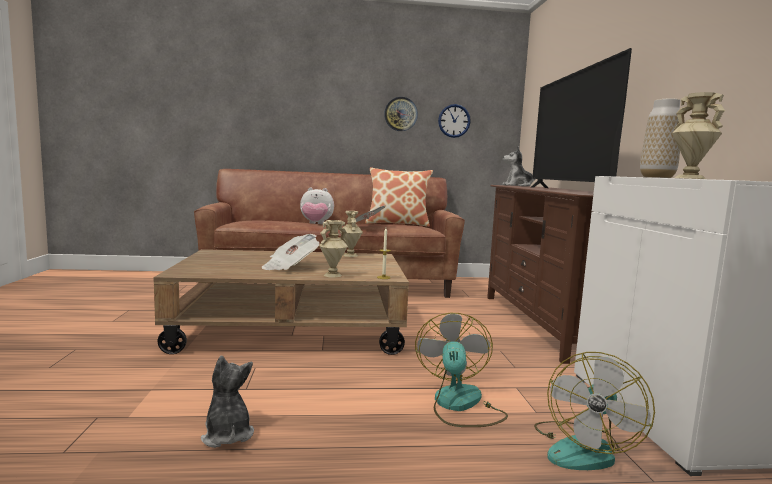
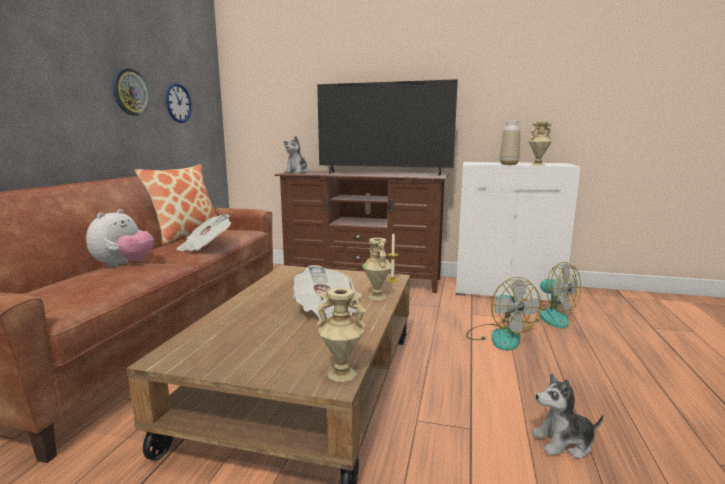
camera: 70 degrees left, 5 degrees up
(350, 255) = (277, 280): beige vase -> beige vase (341, 374)
(459, 405) = (499, 336): fan -> fan turned 135 degrees counterclockwise

